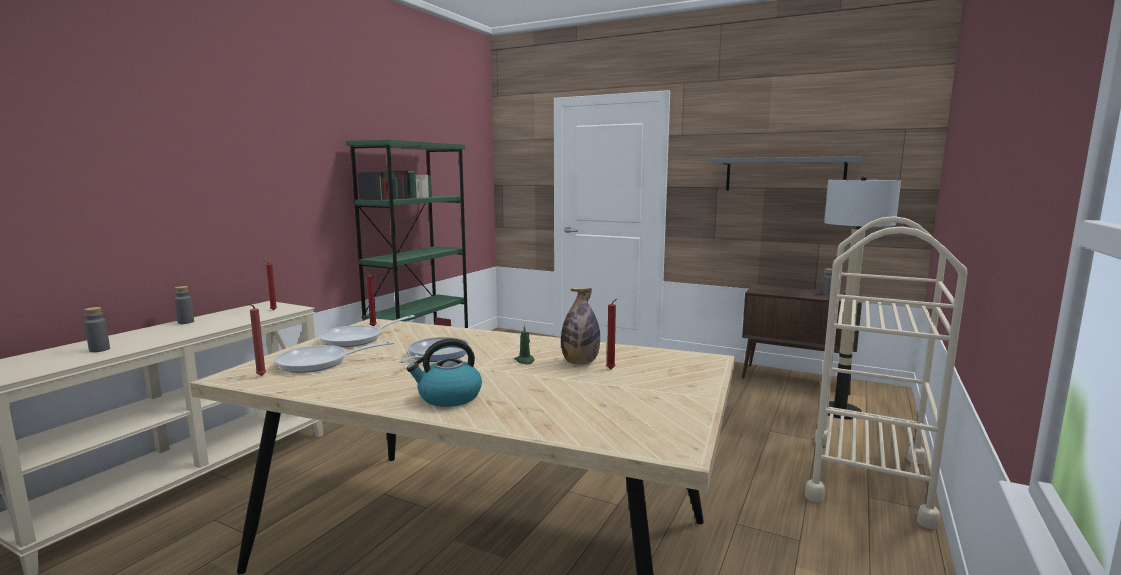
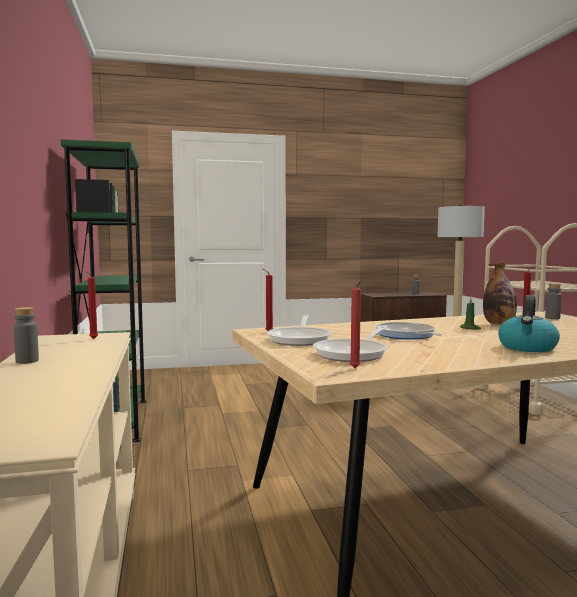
camera: 40 degrees left, 5 degrees down
(99, 350) = (41, 396): grey bottle -> grey bottle (552, 318)
(784, 174) = (374, 208): grey shelf -> none

